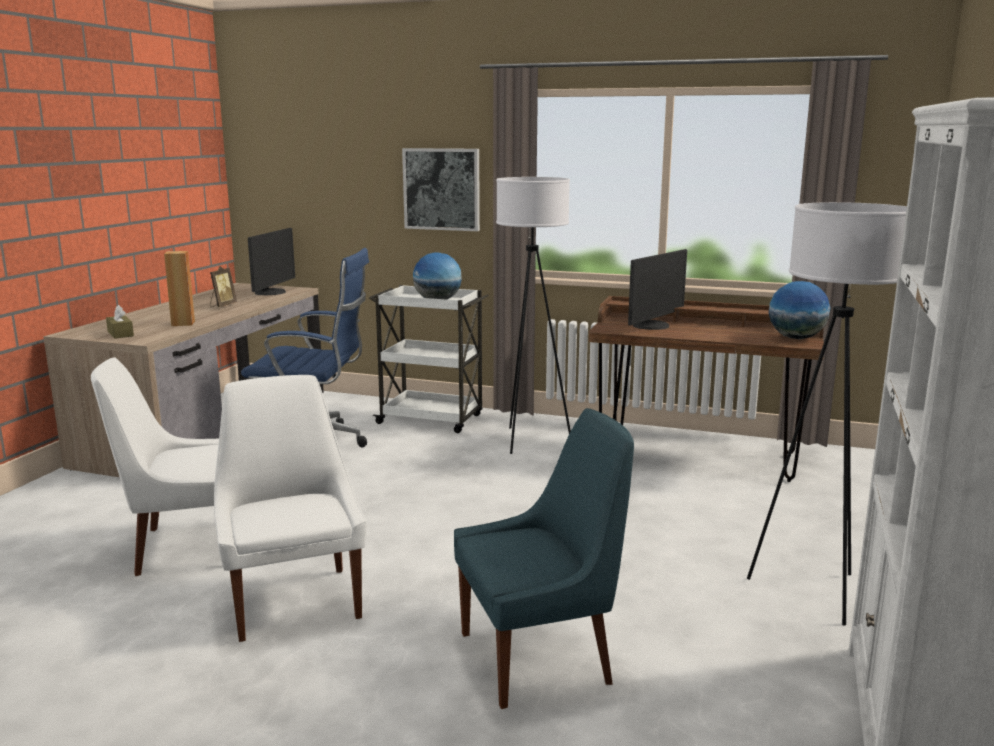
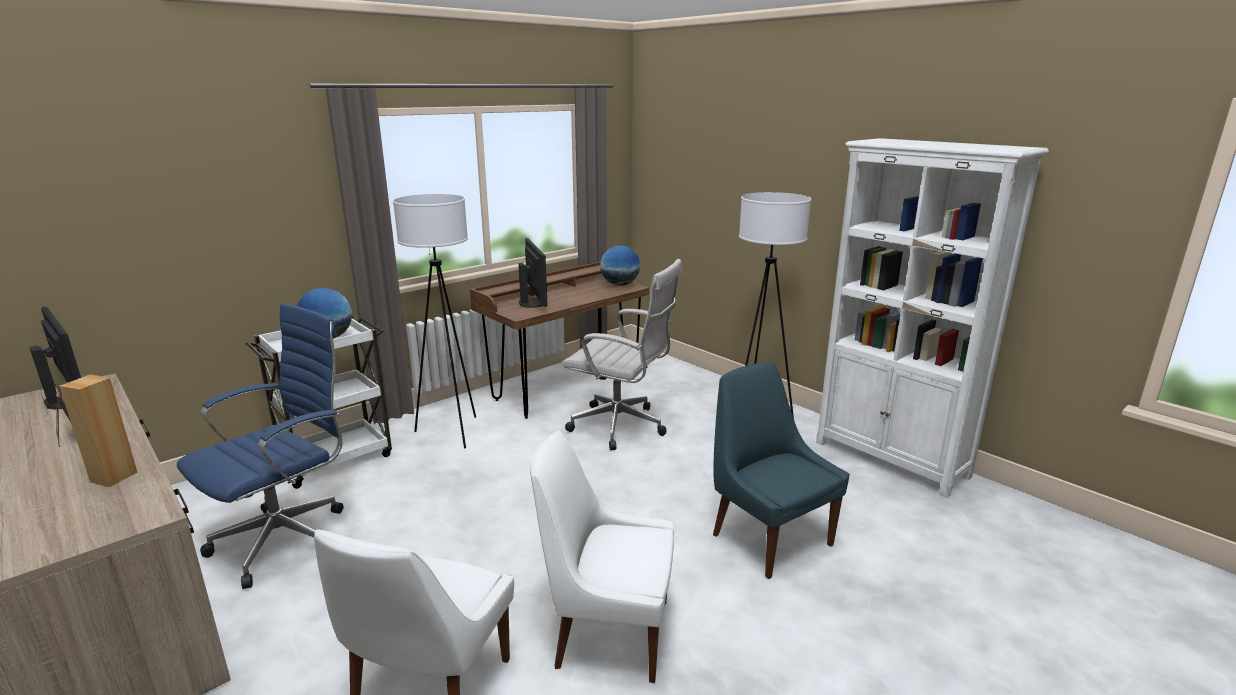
camera: 60 degrees left, 5 degrees up
(120, 334) = (72, 530): brown tissue box -> none
(442, 189) = (270, 220): picture -> none
(541, 657) = (768, 537): blue chair -> blue chair turned 45 degrees counterclockwise
(664, 507) = (622, 427): none -> white office chair

